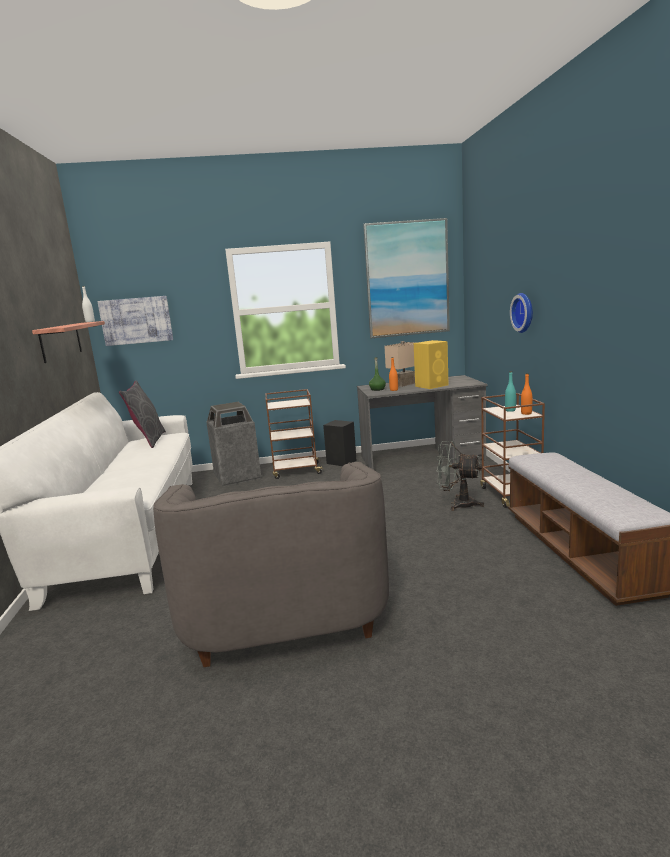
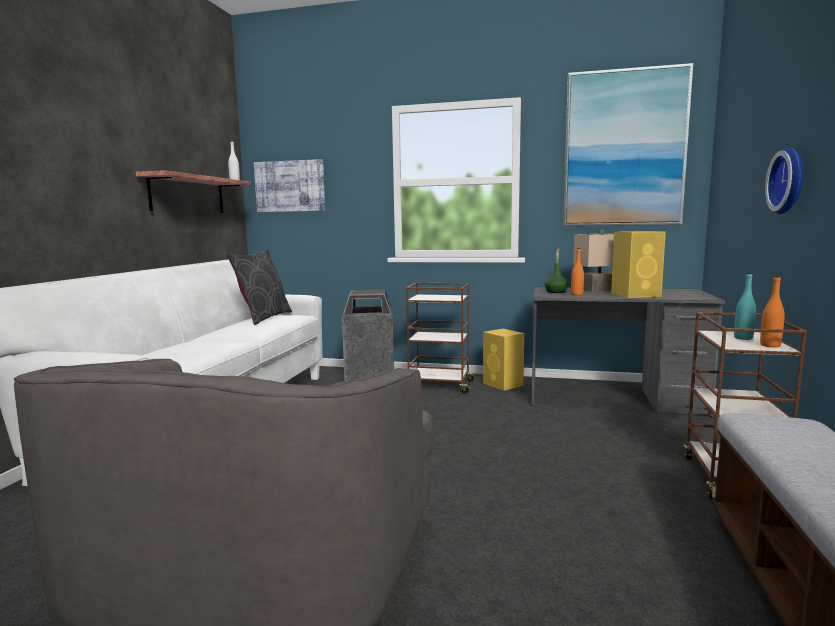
camera: 20 degrees right, 5 degrees down
(342, 462) = (503, 384): black speaker -> yellow speaker
(457, 504) = (630, 474): grey fan -> none

